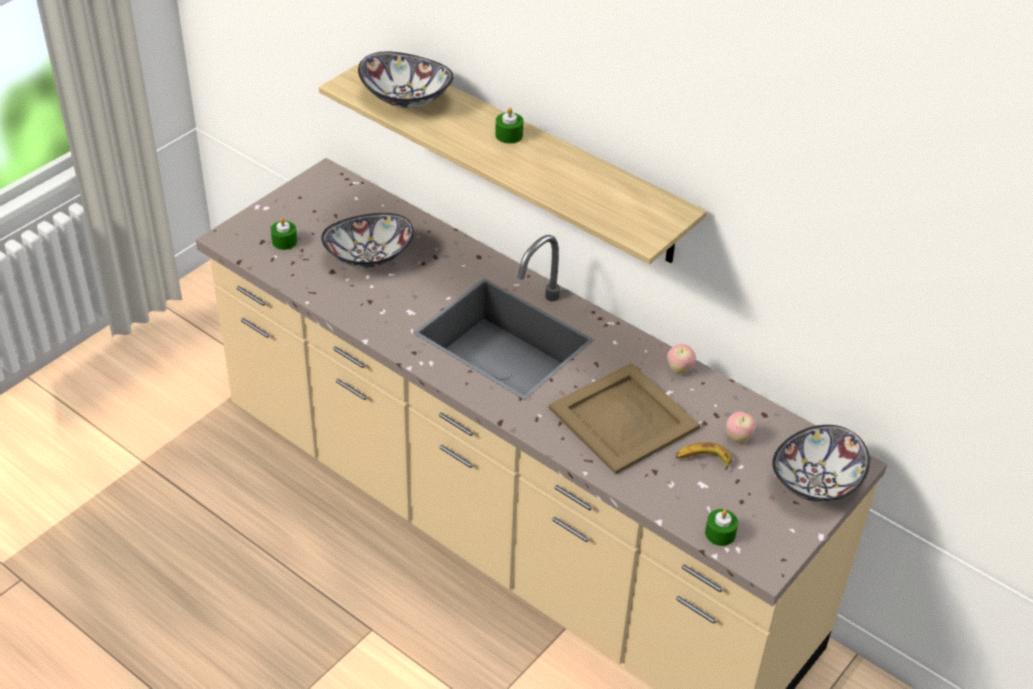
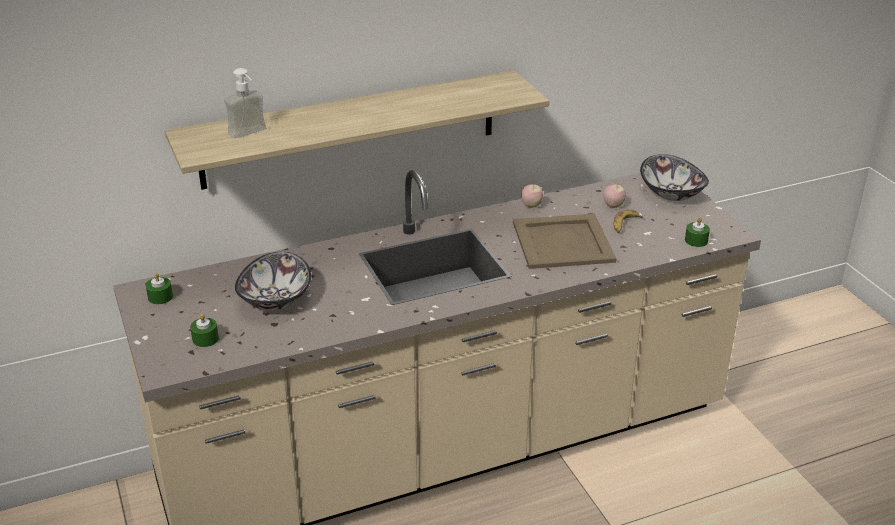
camera: 60 degrees left, 10 degrees down
(407, 98) = (250, 134): bowl -> soap dispenser
(509, 135) = (351, 109): green candle -> green candle (160, 297)

